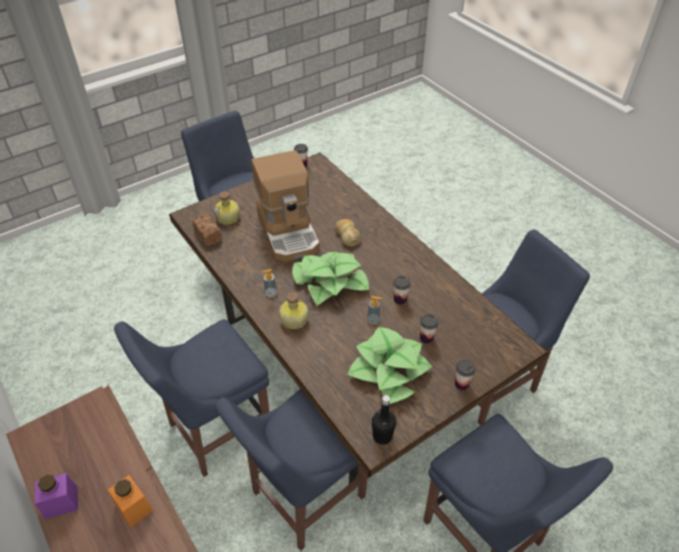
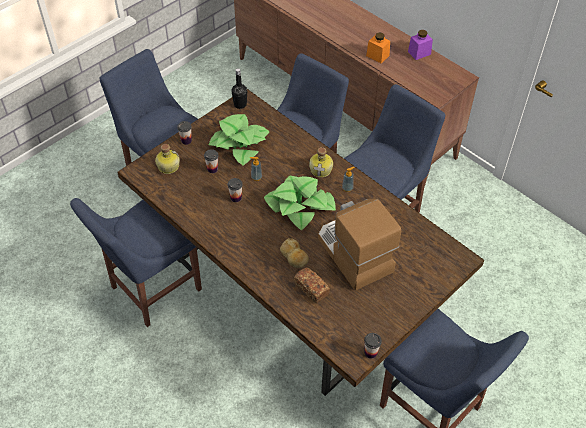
camera: 170 degrees right, 5 degrees up
(207, 235) = (431, 239): bread -> bread (311, 289)
(228, 218) = (420, 262): bottle -> bottle (167, 166)

